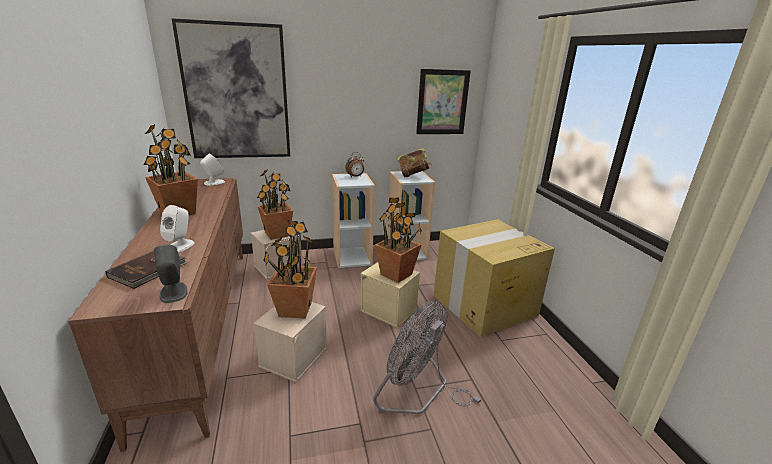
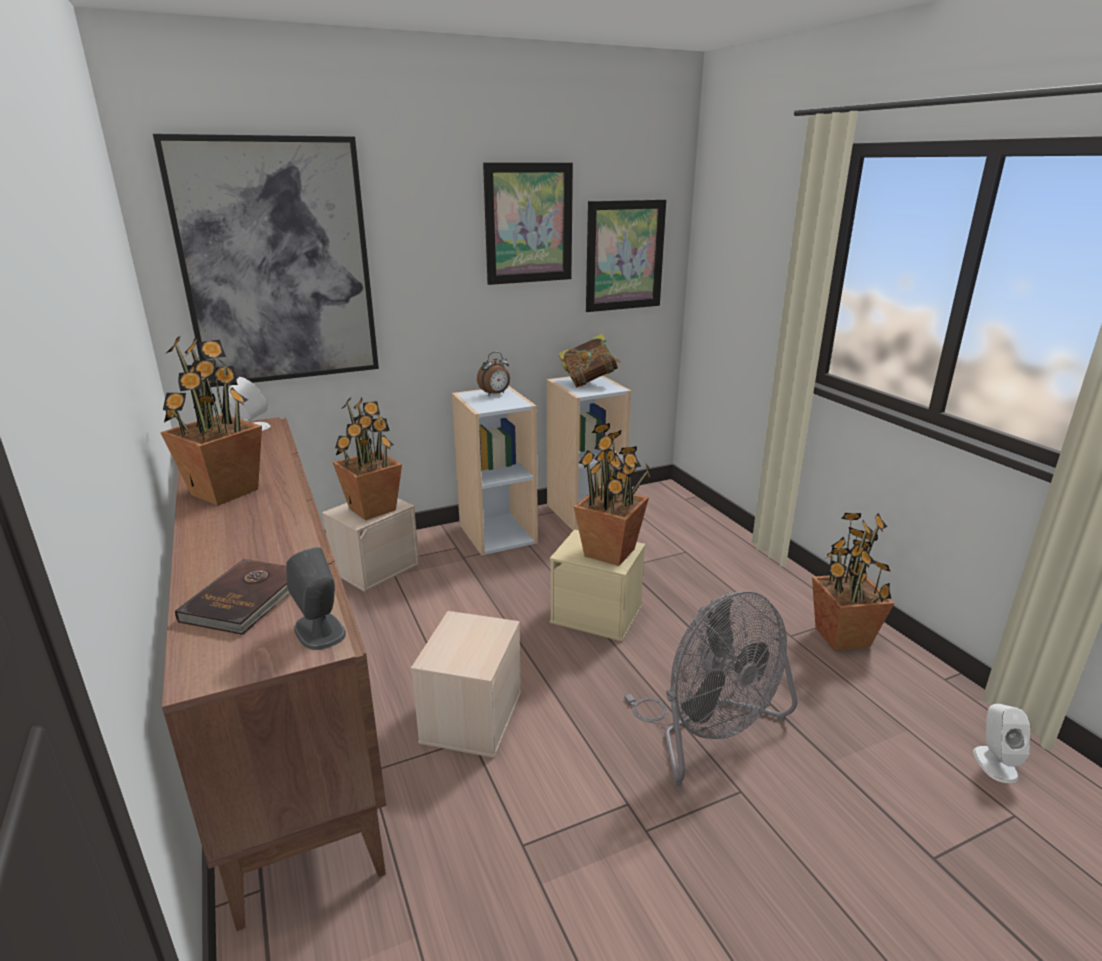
camera: 10 degrees left, 0 degrees up
(180, 246) = (272, 550): white speaker -> white speaker (994, 763)
(294, 309) = (471, 634): potted plant -> potted plant (841, 637)
(383, 80) = (529, 223): none -> picture
(424, 389) = (705, 733): grey fan -> grey fan turned 150 degrees counterclockwise
(483, 305) = (742, 585): cardboard box -> none

